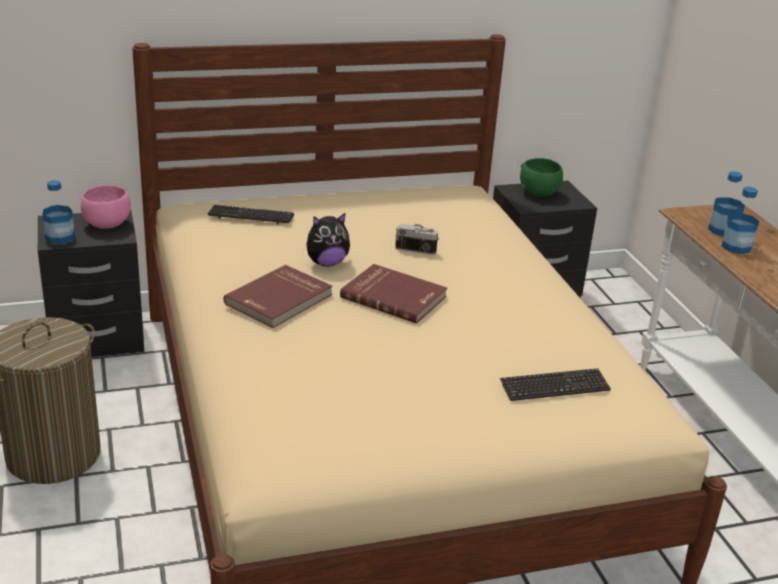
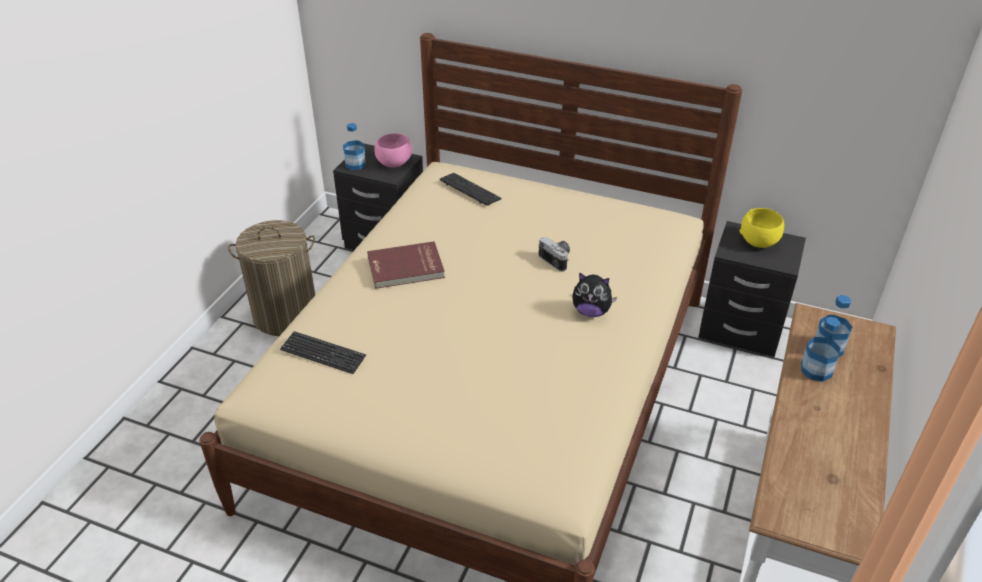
camera: 40 degrees right, 10 degrees up
(326, 263) = (473, 249): plush toy -> plush toy (591, 312)
(394, 296) = (486, 296): red book -> none
(539, 193) = (759, 242): green bowl -> yellow bowl
(554, 387) = (507, 424): keyboard -> keyboard (323, 354)

